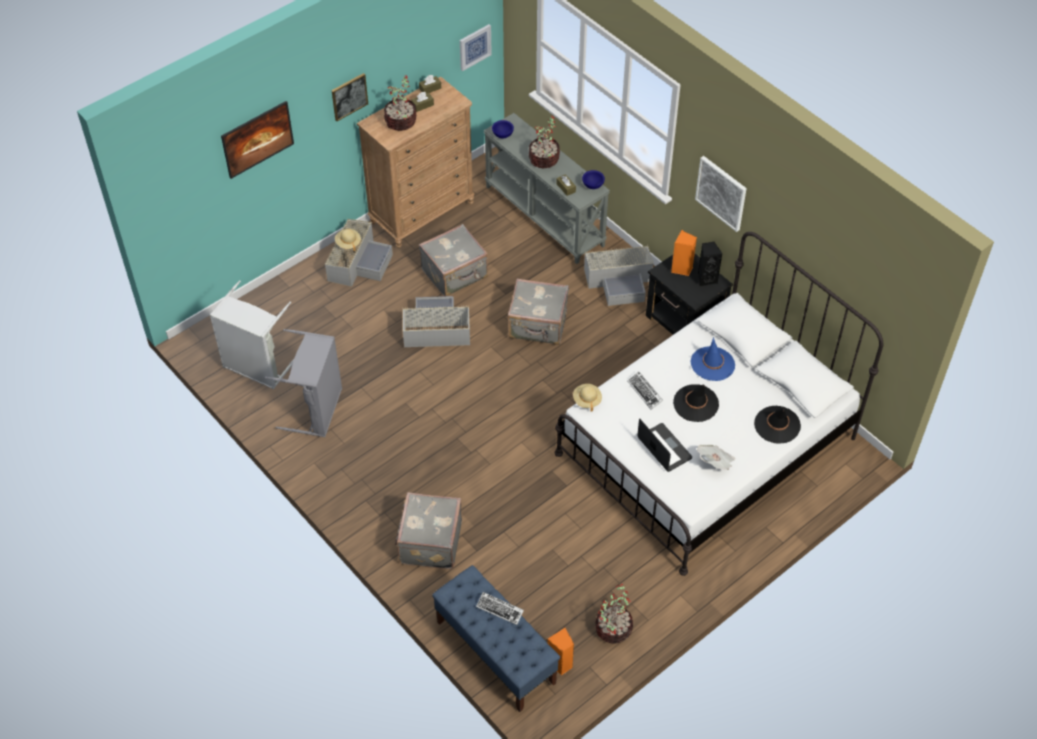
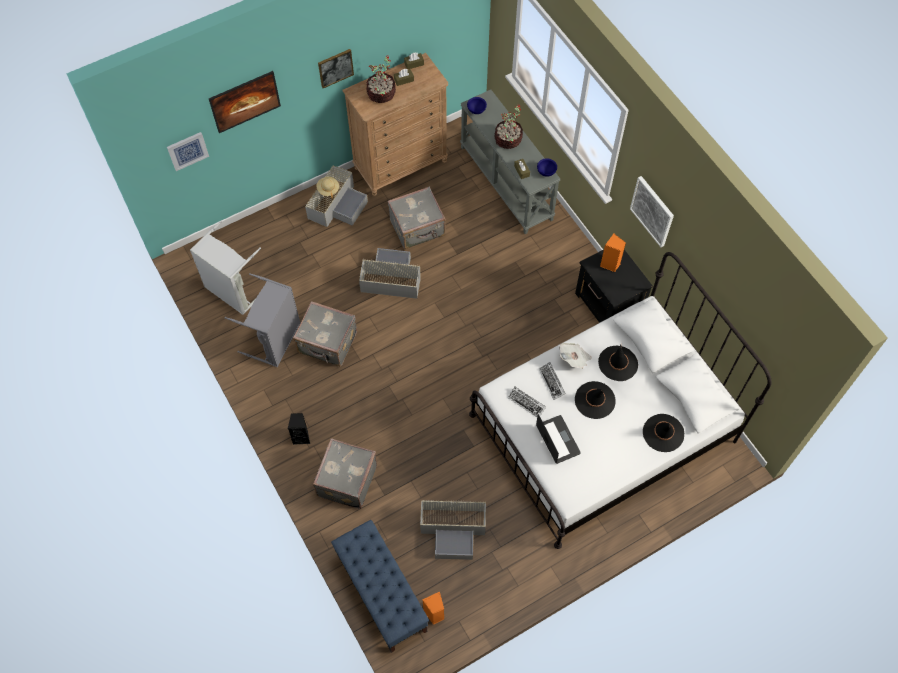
camera: 10 degrees right, 10 degrees up
(474, 47) = (460, 28): picture -> picture (187, 150)
(500, 609) = (385, 567): keyboard -> keyboard (526, 403)
(538, 325) = (479, 288): grey suitcase -> grey suitcase (327, 343)
(587, 400) = (499, 381): beige hat -> none
(614, 628) = (487, 588): potted plant -> none
(620, 281) = (559, 256): grey storage box -> grey storage box (454, 529)
(706, 279) = (630, 277): black speaker -> black speaker (301, 437)
(712, 364) = (618, 363): blue hat -> black hat
(715, 462) = (600, 461): newspaper -> newspaper (574, 359)

